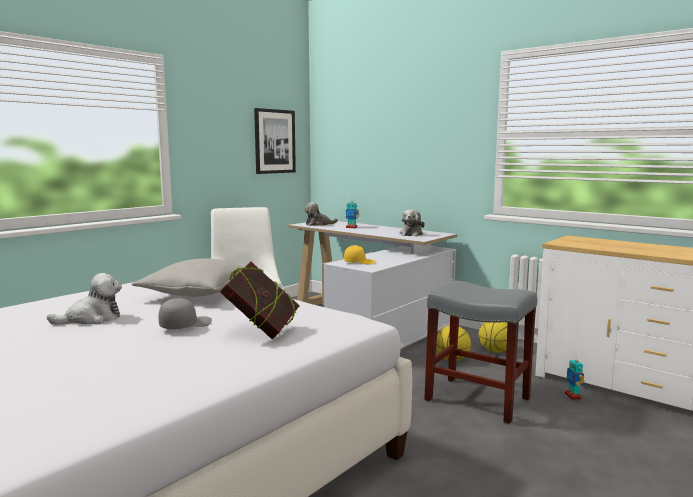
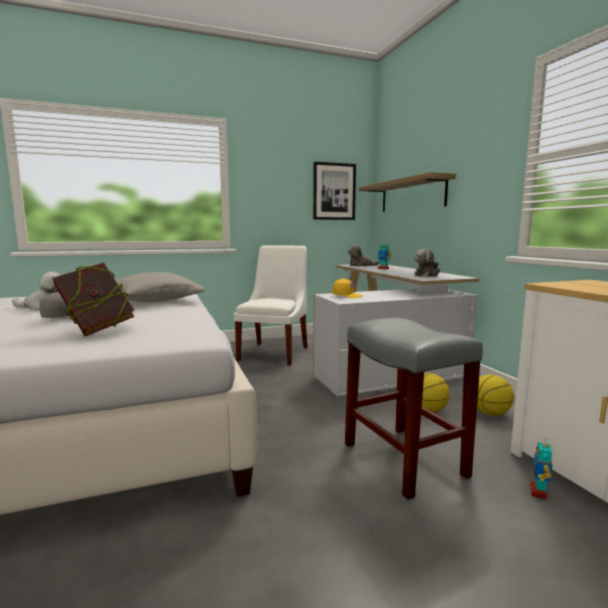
camera: 30 degrees right, 0 degrees up
(367, 150) = (411, 195): none -> shelf

